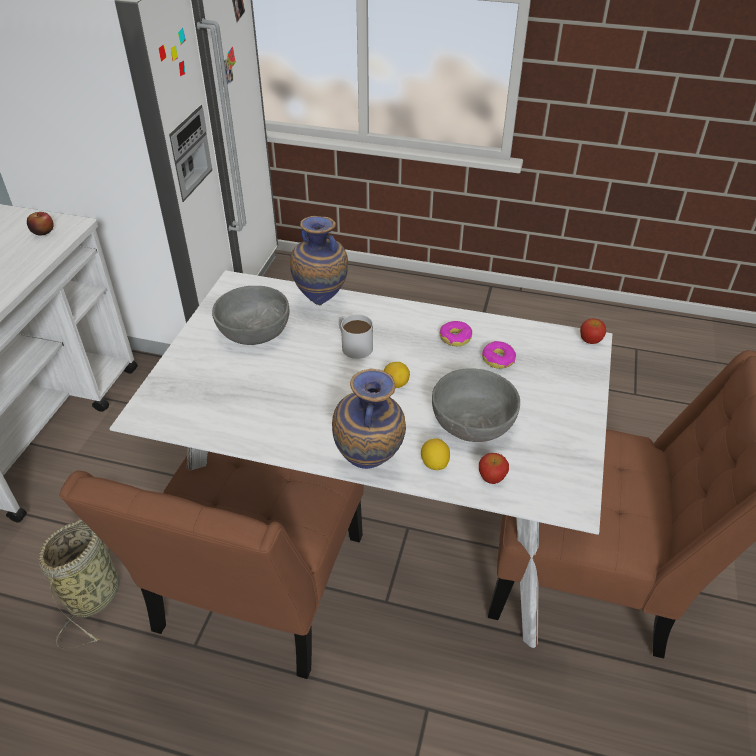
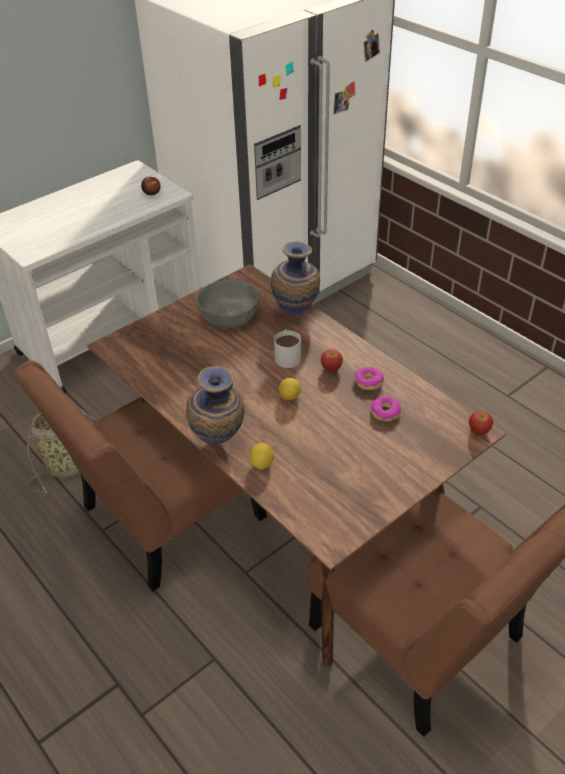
camera: 35 degrees right, 0 degrees up
(375, 523) = (283, 514): white dining table -> brown dining table
(473, 421) = (319, 448): grey bowl -> none
(491, 478) = (292, 493): apple -> apple (331, 368)

